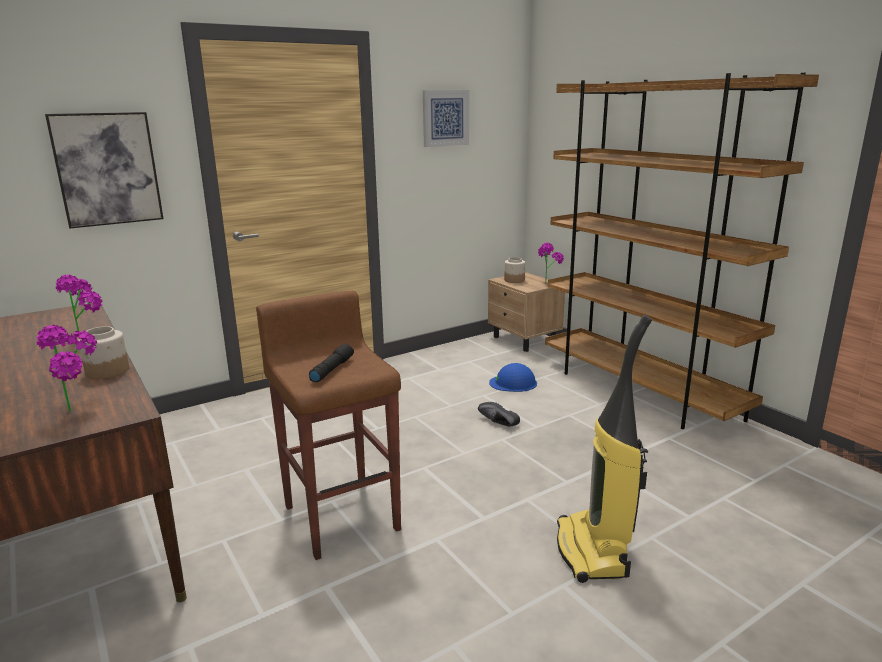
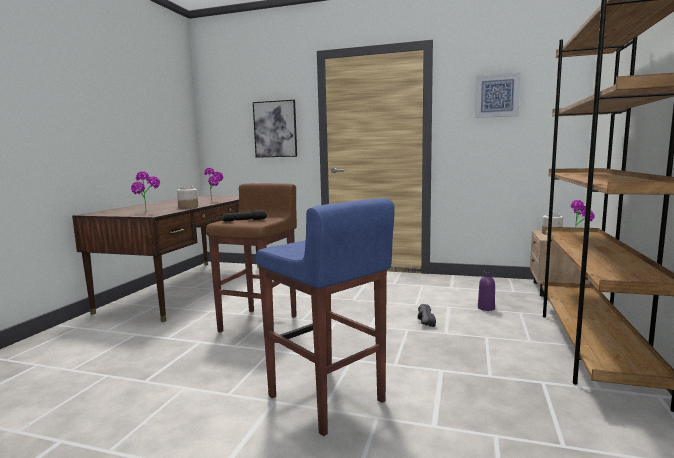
camera: 50 degrees right, 10 degrees down
(513, 383) = (486, 308): blue hard hat -> purple bottle
(593, 551) = (326, 399): vacuum cleaner -> blue stool

